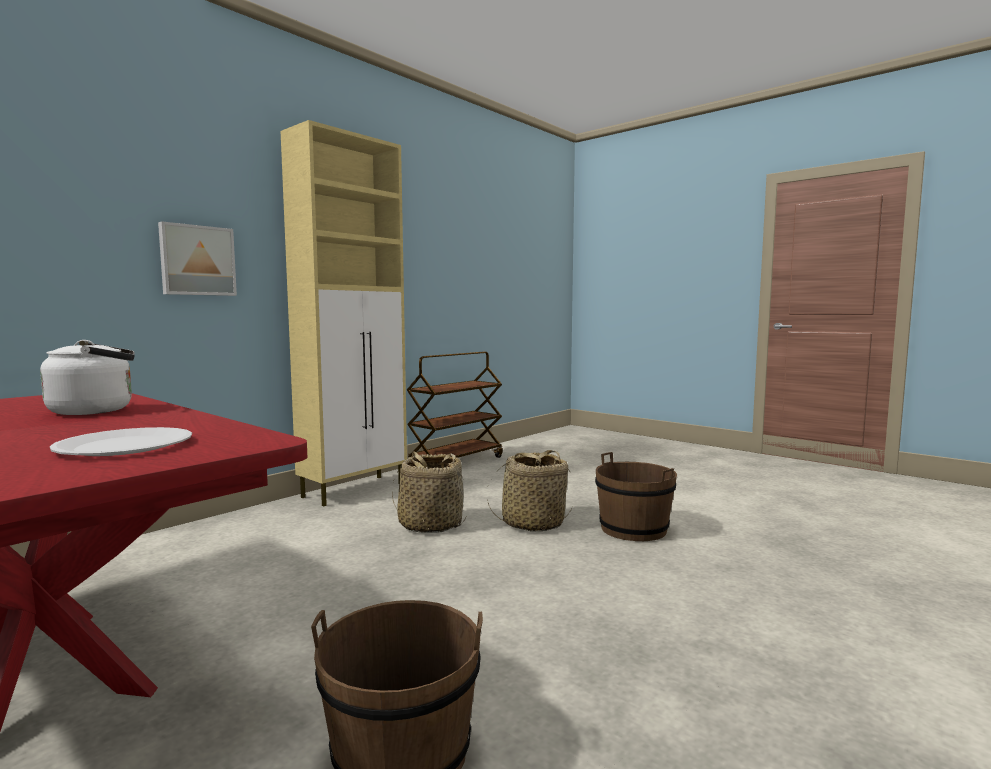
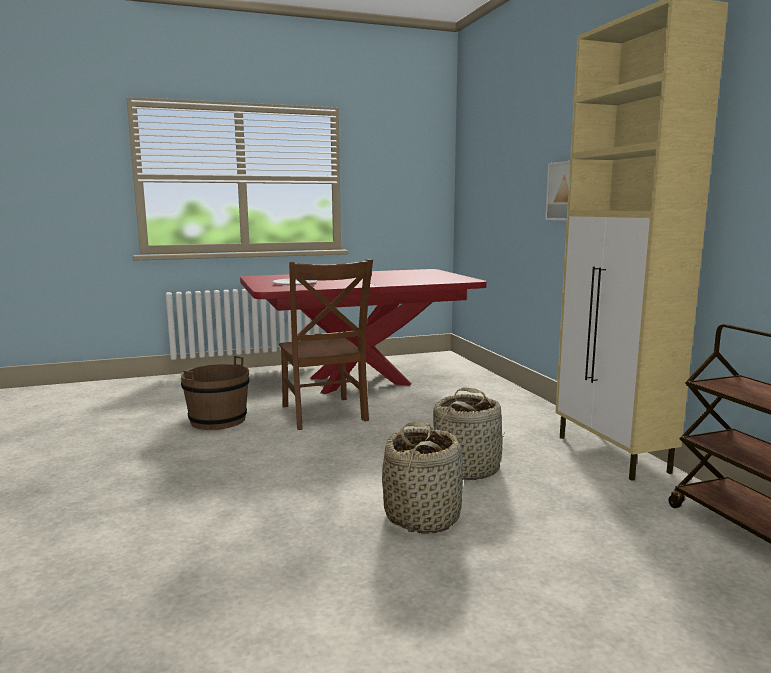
camera: 120 degrees right, 5 degrees up
(97, 410) = (392, 281): white kettle -> none
(304, 641) = (324, 414): none -> brown chair
(633, 529) = (337, 572): brown bucket -> none

